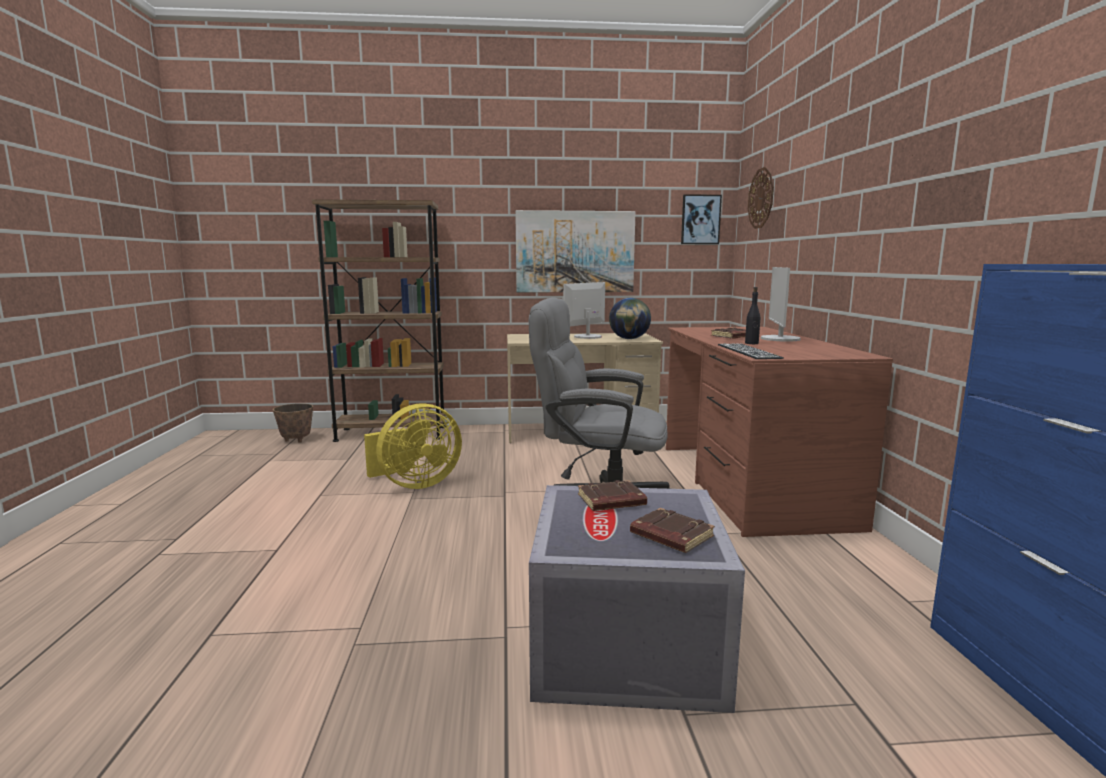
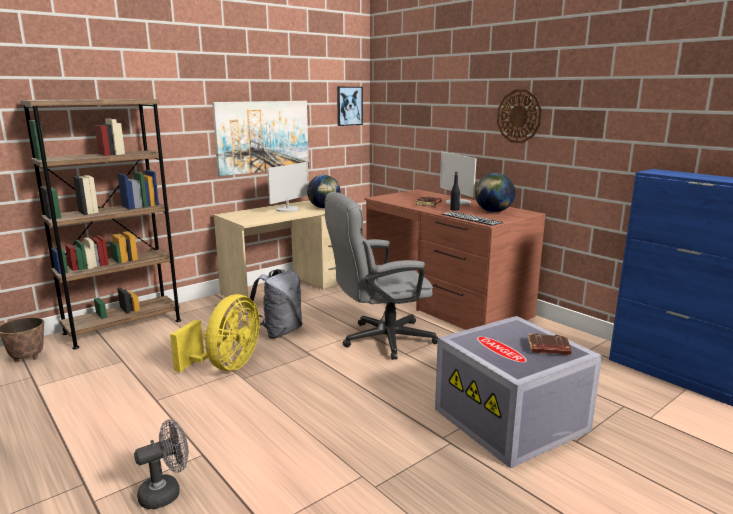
camera: 35 degrees left, 5 degrees up
(205, 569) = (166, 492): none -> grey fan
(508, 468) = (279, 332): none -> grey backpack
(587, 337) = (288, 209): monitor -> monitor turned 150 degrees counterclockwise
(611, 501) = (489, 337): brown book -> none
(761, 198) = (403, 94): wall clock -> wall clock (519, 116)
(805, 349) = (493, 212): none -> globe

